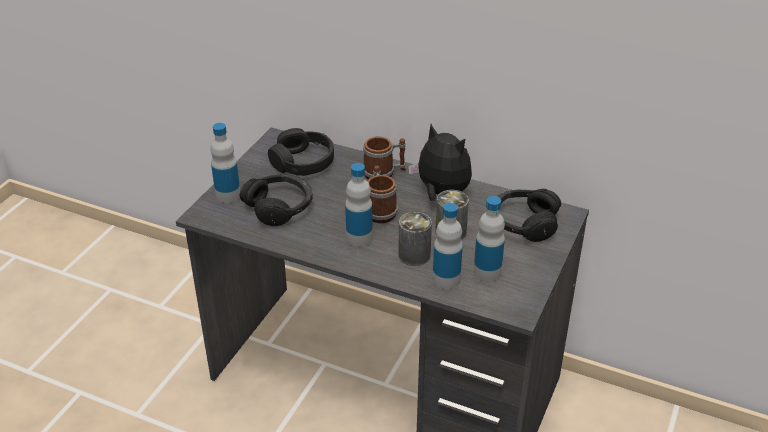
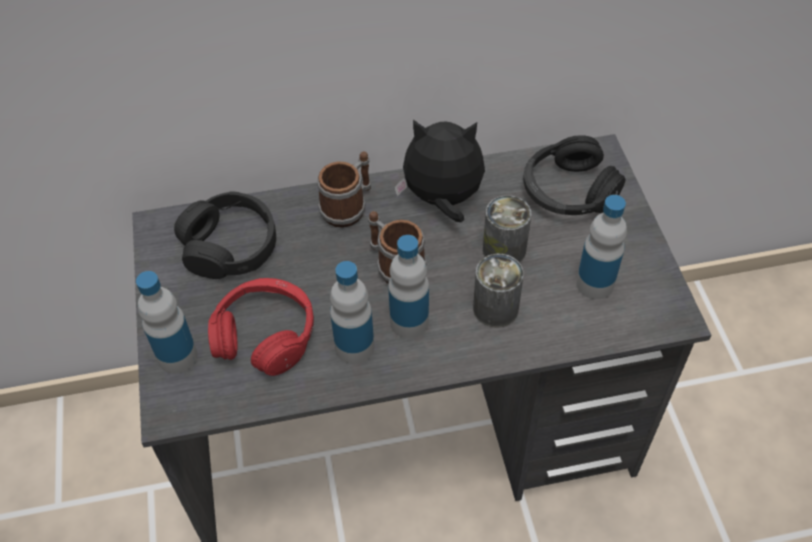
camera: 35 degrees left, 15 degrees up
(279, 207) = (265, 334): black headphones -> red headphones
(446, 279) = (562, 321): bottle -> bottle (354, 347)

